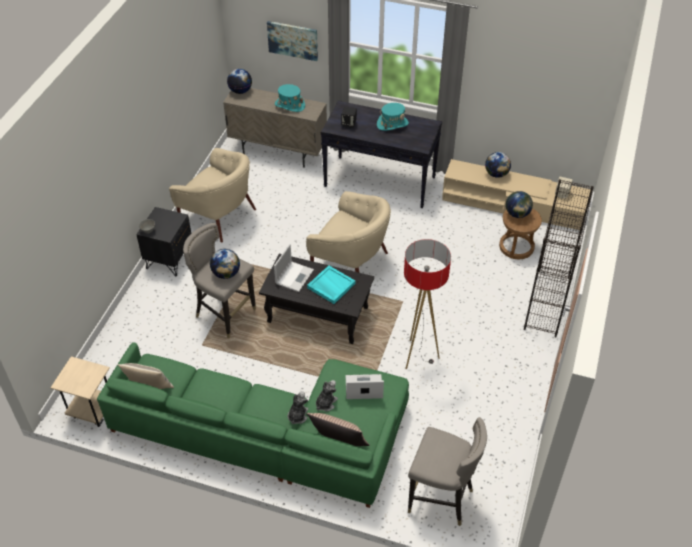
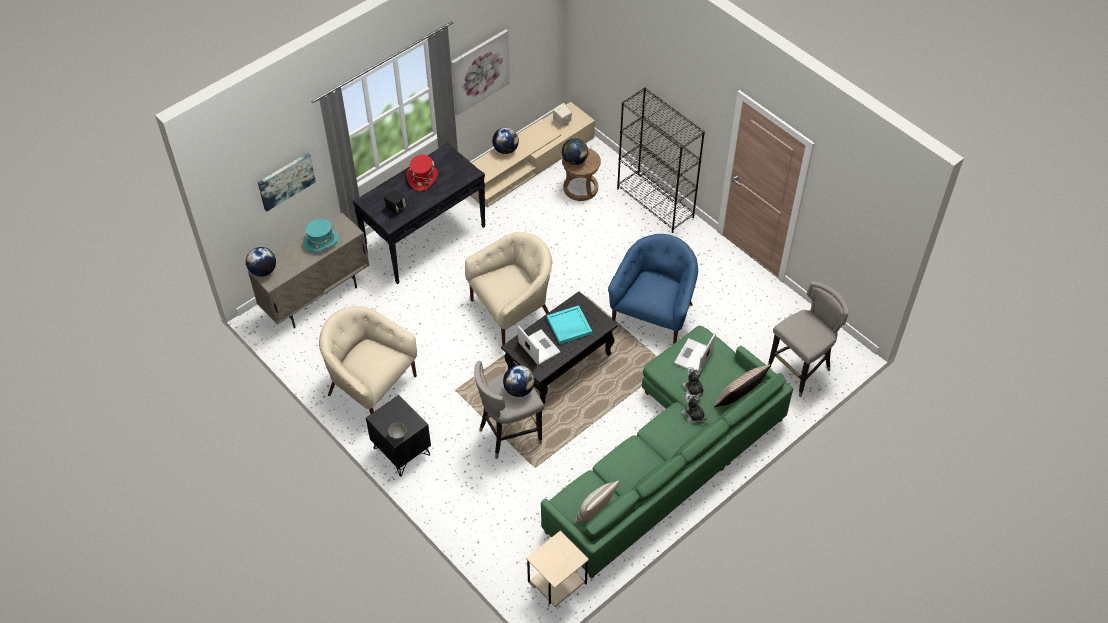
camera: 60 degrees left, 5 degrees up
(219, 215) = (371, 386): beige armchair -> beige armchair turned 120 degrees counterclockwise
(392, 124) = (422, 178): turquoise hat -> red hat
(418, 356) = (653, 315): floor lamp -> blue armchair
(504, 85) = (480, 71): none -> picture

